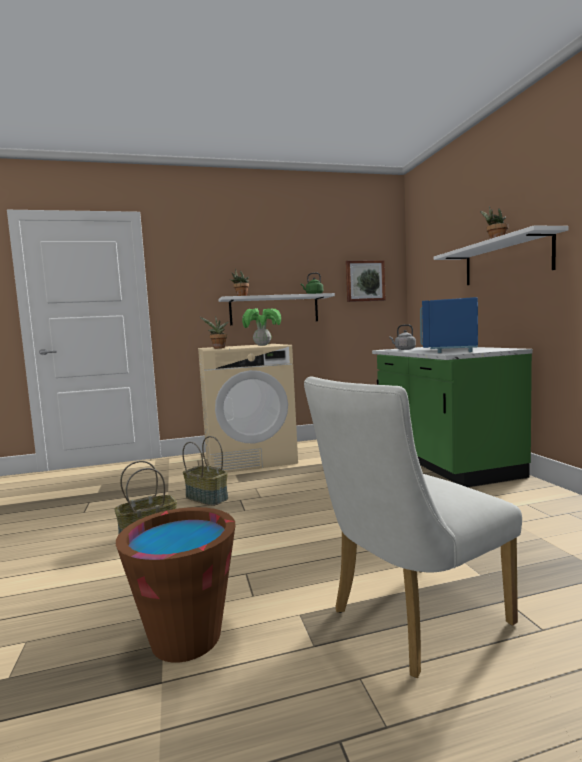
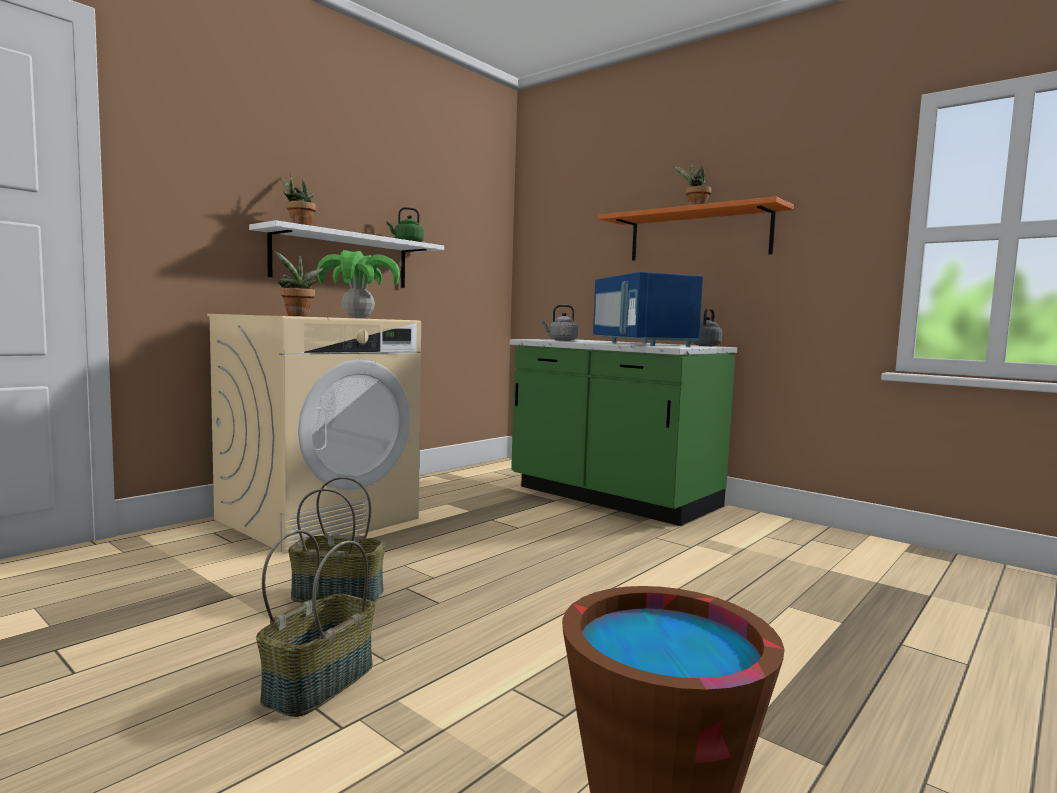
camera: 35 degrees left, 0 degrees up
(365, 281) = (466, 234): picture -> none
(410, 621) = (864, 695): white chair -> none
(504, 349) = (706, 346): none -> grey kettle
(506, 261) = (698, 235): white shelf -> orange shelf

